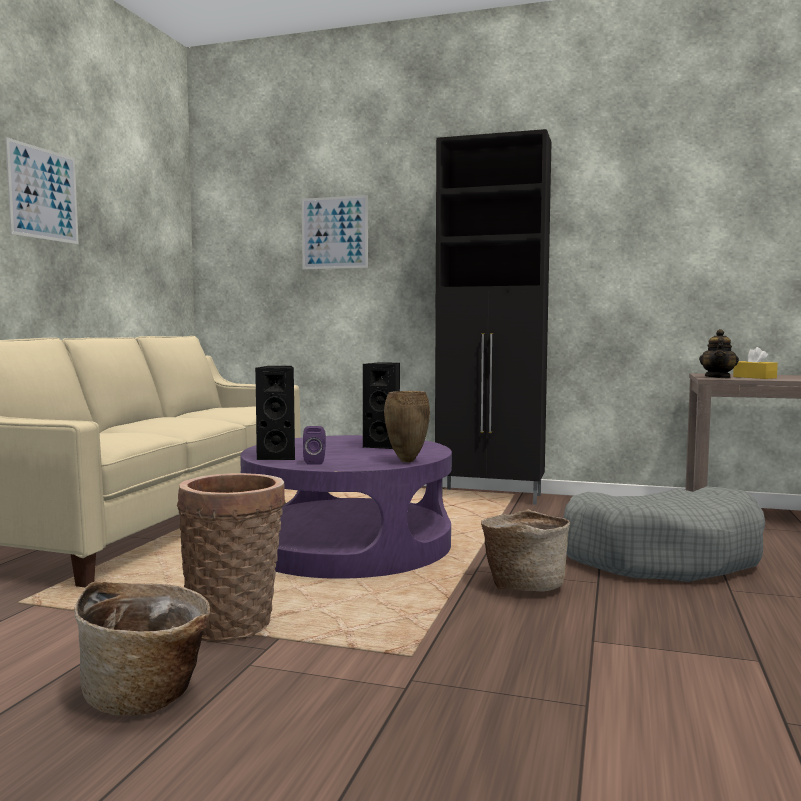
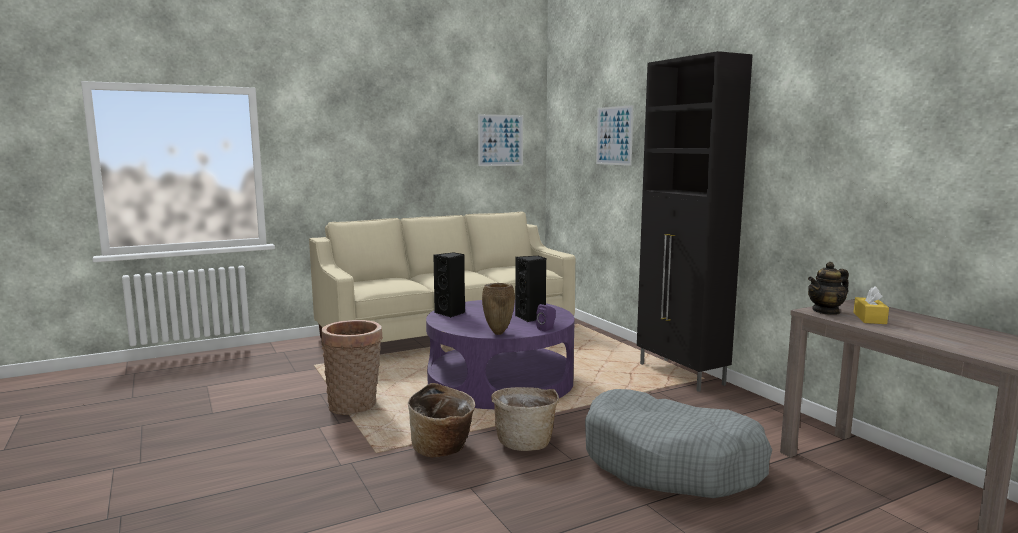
camera: 45 degrees right, 5 degrees up
(43, 194) = (408, 127): picture -> picture (500, 140)
(147, 695) = (267, 424): basket -> basket (442, 449)
(315, 462) = (453, 322): purple speaker -> purple speaker (547, 329)

